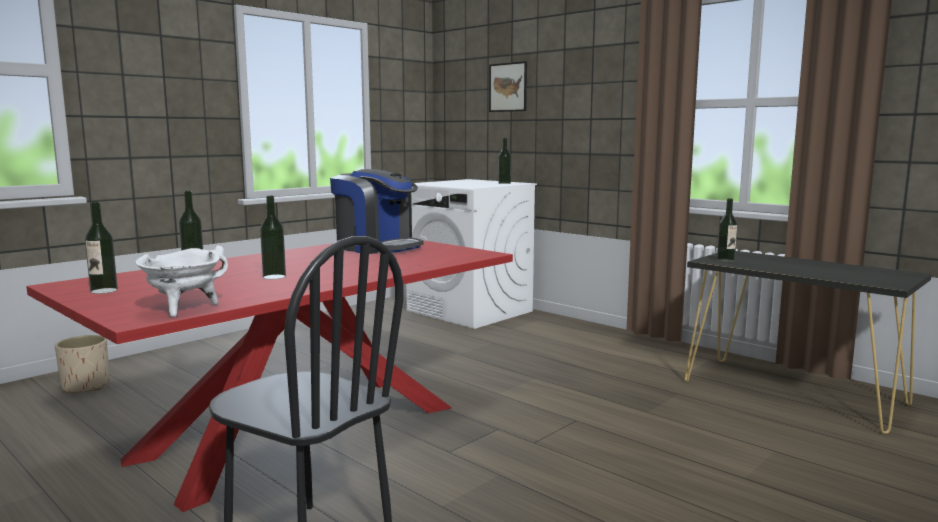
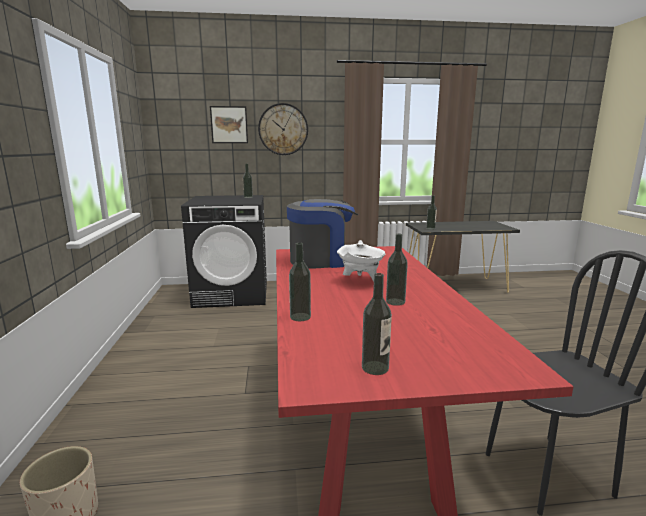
camera: 50 degrees left, 5 degrees up
(184, 309) = (498, 348): white cooking pot -> white cooking pot (361, 281)
(470, 311) = (232, 294): white washing machine -> black washing machine
(567, 90) = (283, 129): none -> wall clock

